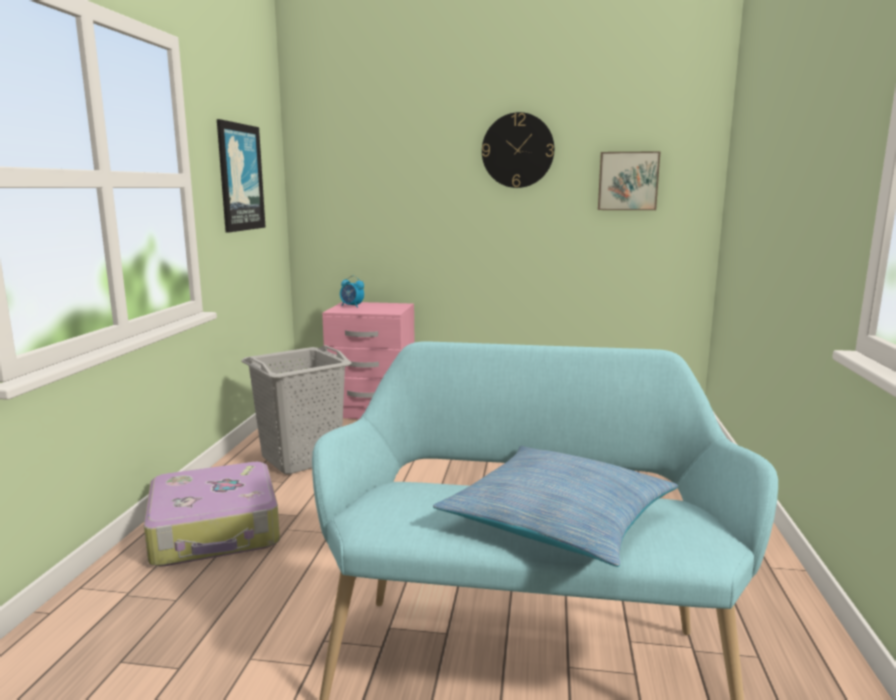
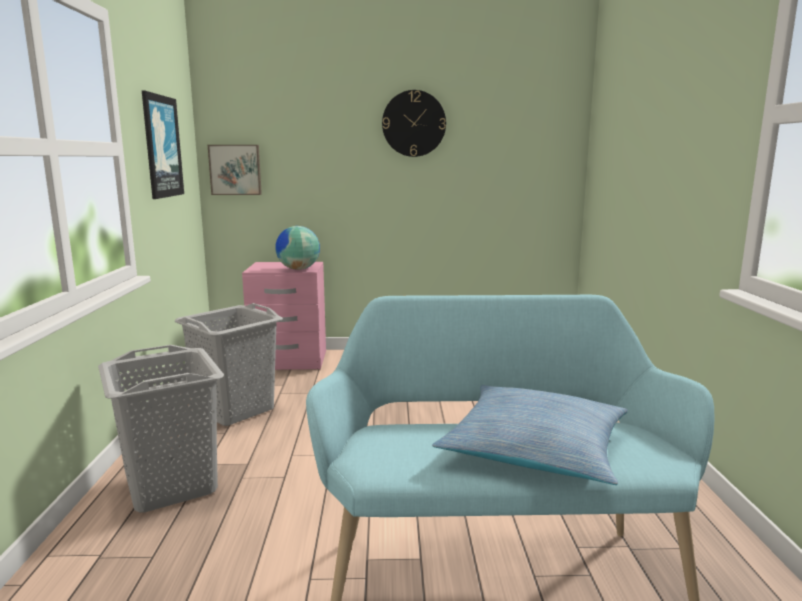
camera: 10 degrees left, 0 degrees up
(216, 530) = (172, 485): suitcase -> grey laundry basket
(352, 306) = (267, 266): alarm clock -> none
(382, 311) = (298, 269): none -> globe
(628, 181) = (508, 151): picture -> picture (235, 169)

